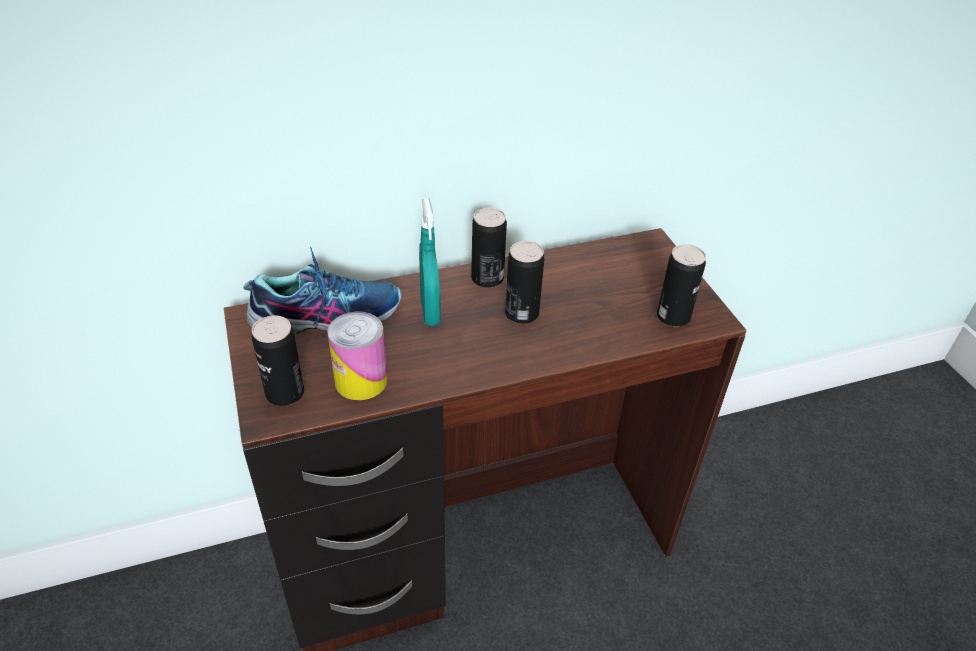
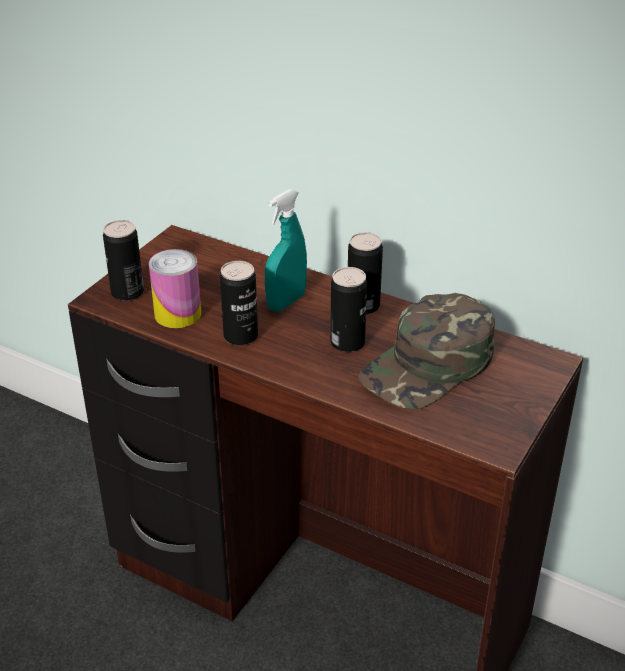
camera: 50 degrees right, 5 degrees down
(326, 316) = (219, 265): shoe -> none
(596, 294) = (429, 366): none -> green cap
(673, 316) = (464, 421): can -> can (240, 336)

